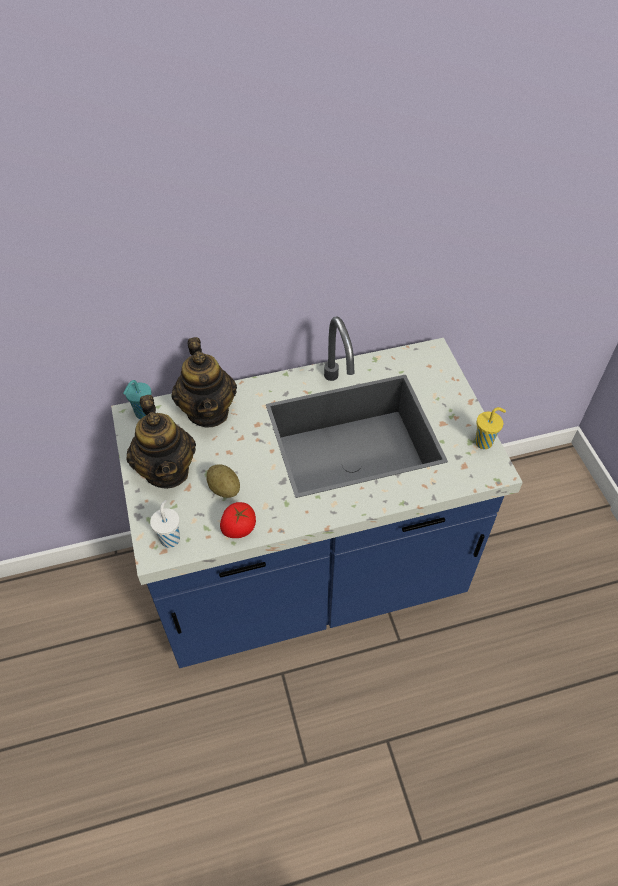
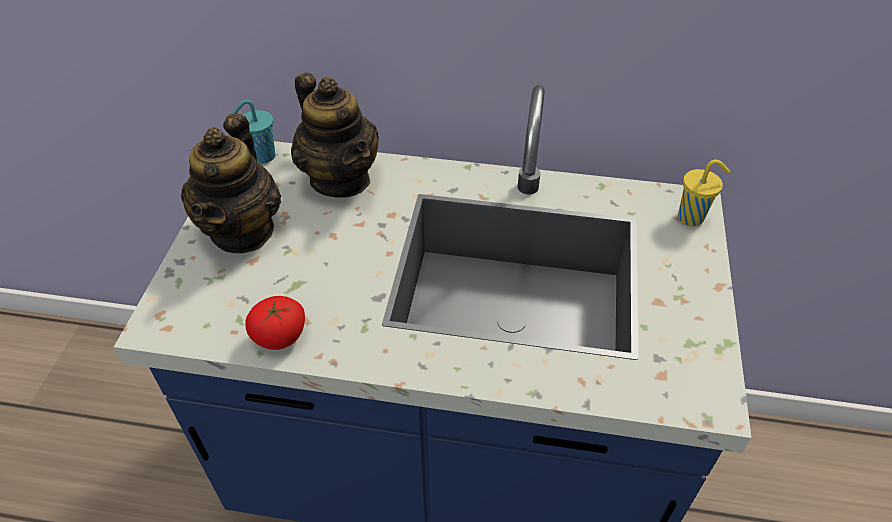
camera: 25 degrees right, 5 degrees down
(170, 538) = (186, 315): white cup -> none
(208, 411) = (340, 179): teapot -> teapot turned 45 degrees counterclockwise
(224, 489) = (296, 278): potato -> none
(484, 442) = (713, 352): yellow cup -> yellow cup (692, 218)

